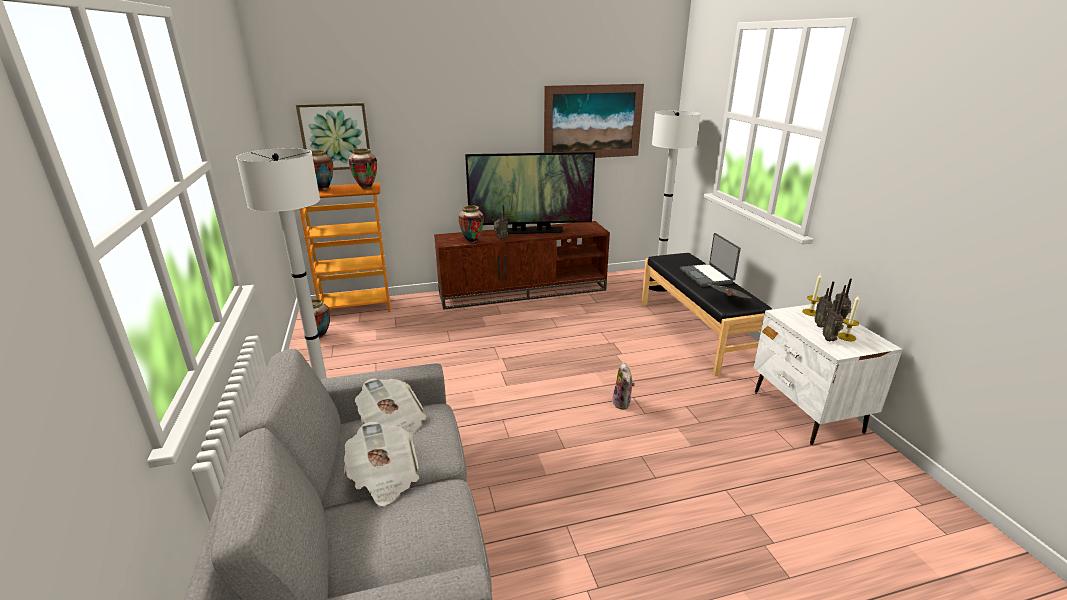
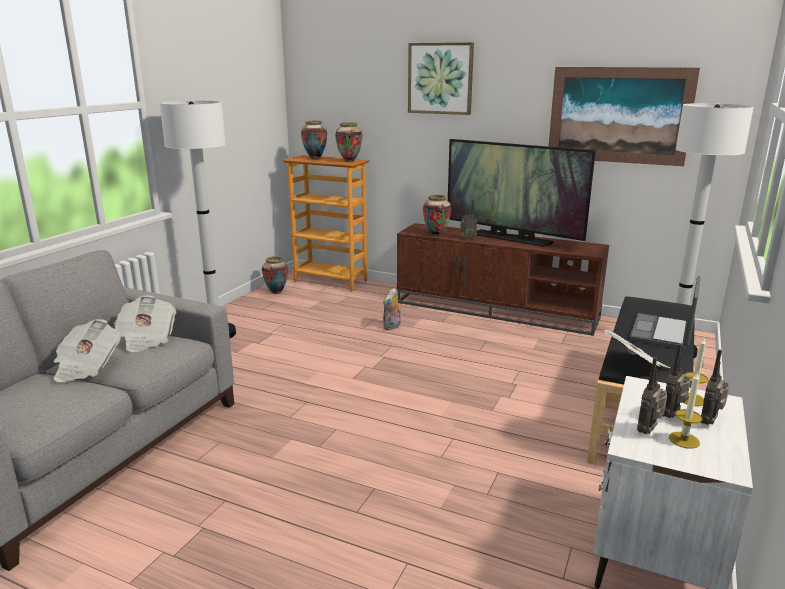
camera: 40 degrees right, 5 degrees down
(335, 136) = (339, 110): picture -> picture (440, 78)
(623, 403) = (433, 438): plush toy -> plush toy (392, 327)

